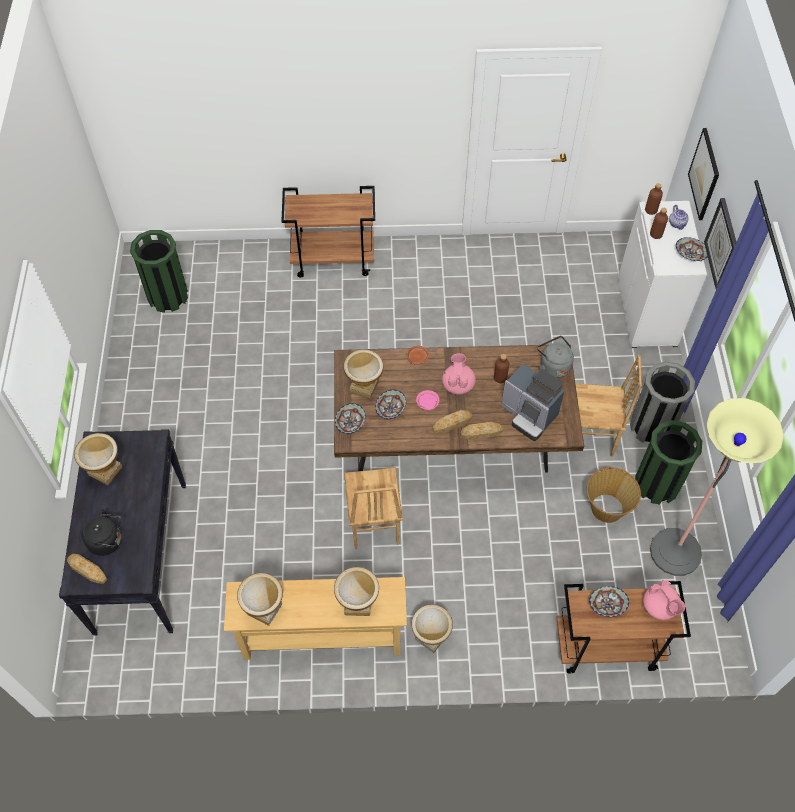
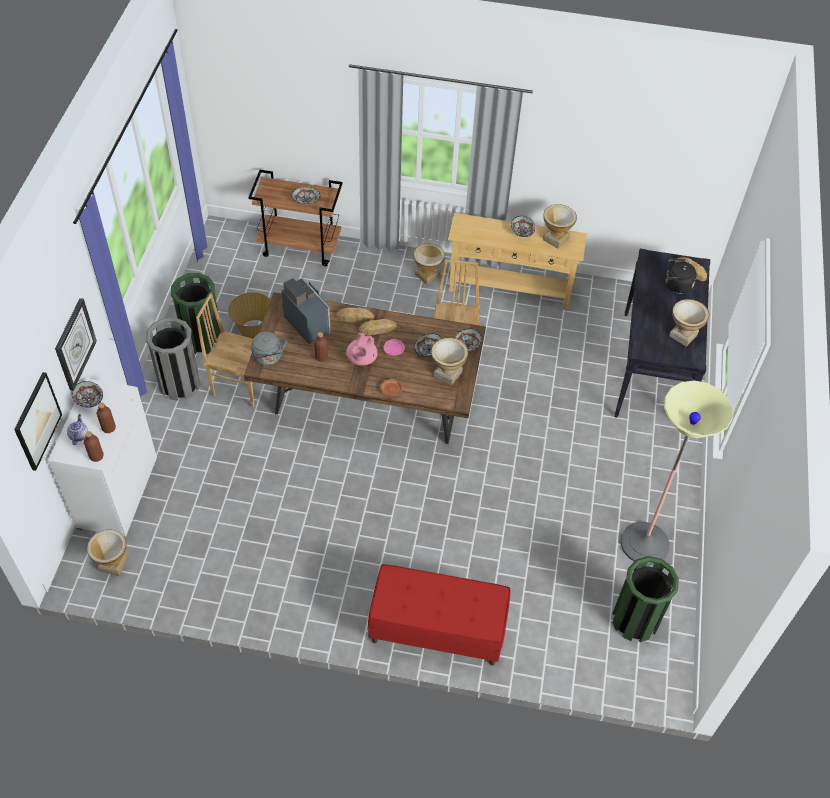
camera: 170 degrees left, 5 degrees down
(311, 611) = (521, 232): none -> bowl
(333, 259) = (437, 630): brown cart -> red bench
(358, 603) = (486, 230): vase -> vase (113, 563)
(660, 607) = (269, 193): pink teapot -> none
(675, 552) = (216, 291): floor lamp -> floor lamp (644, 544)

